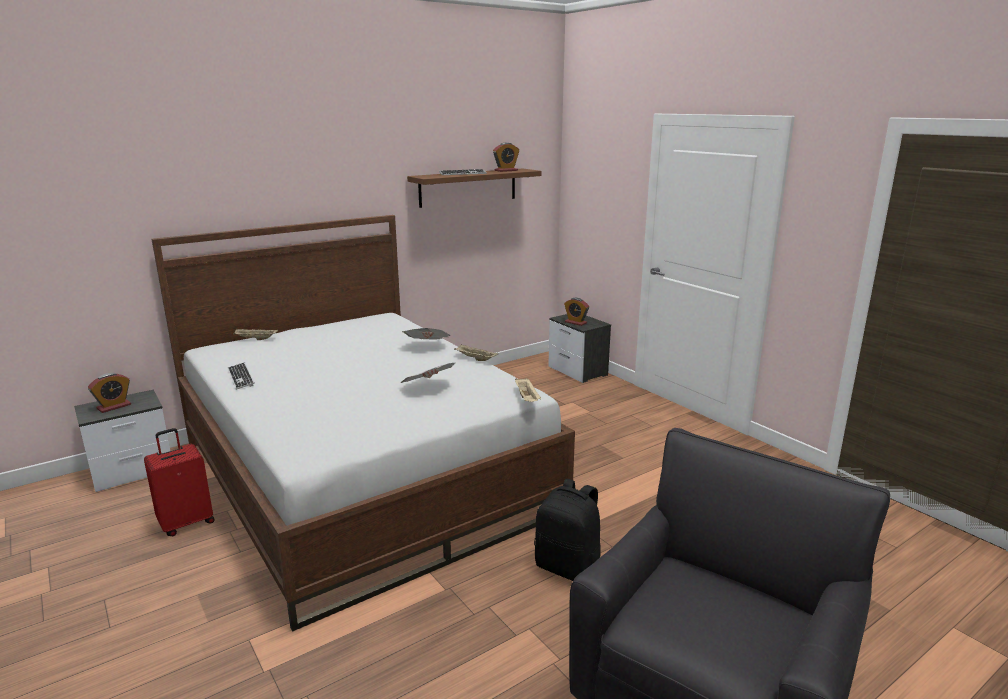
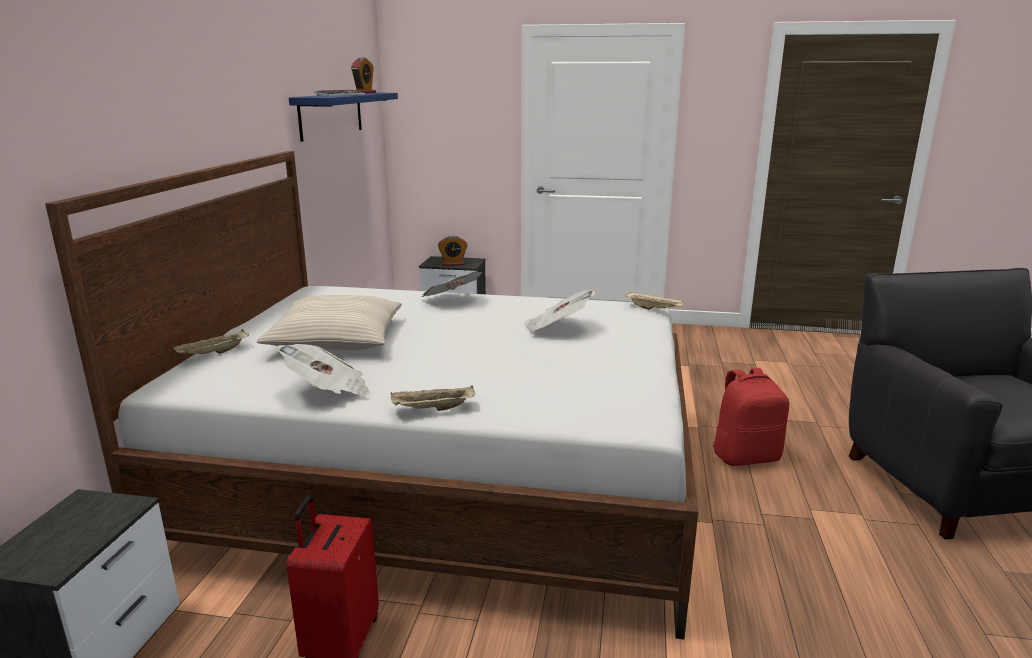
camera: 45 degrees left, 0 degrees up
(114, 406) = (63, 536): alarm clock -> none
(241, 377) = (329, 391): keyboard -> newspaper
(316, 350) = (337, 339): none -> beige pillow
(468, 187) = (331, 115): brown shelf -> blue shelf
(475, 359) = (525, 297): beige tray -> beige tray (432, 409)
(568, 567) = (745, 456): black backpack -> red backpack

